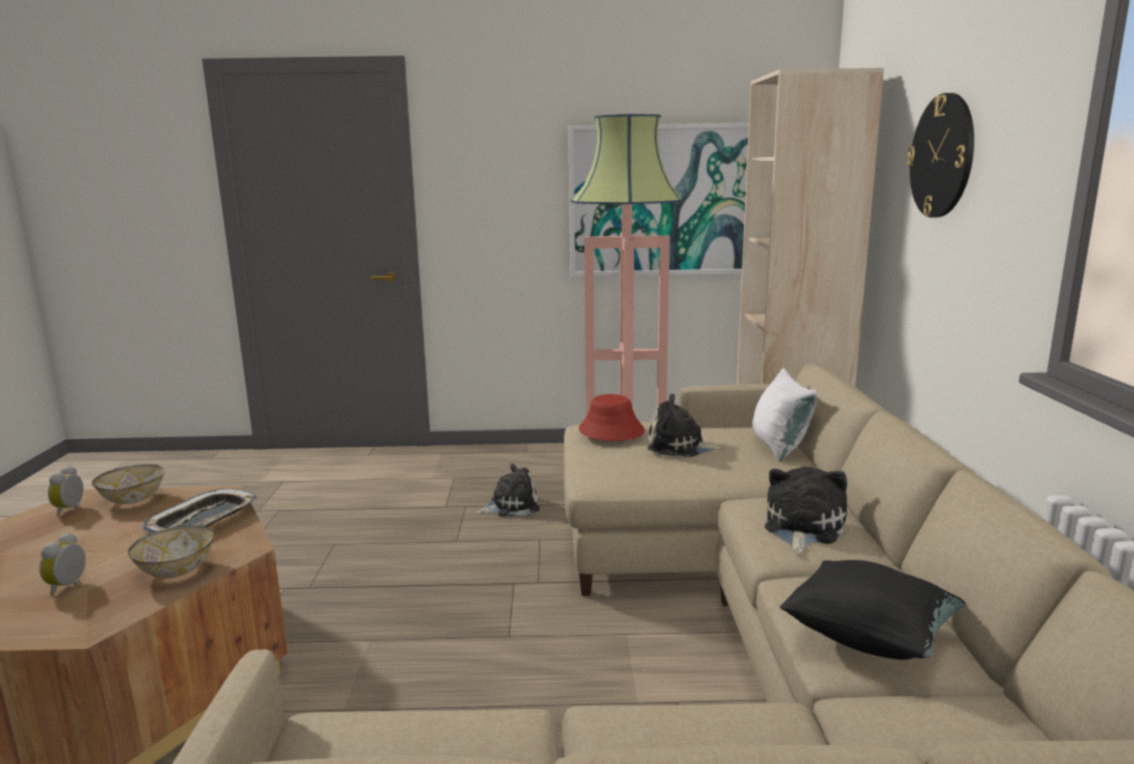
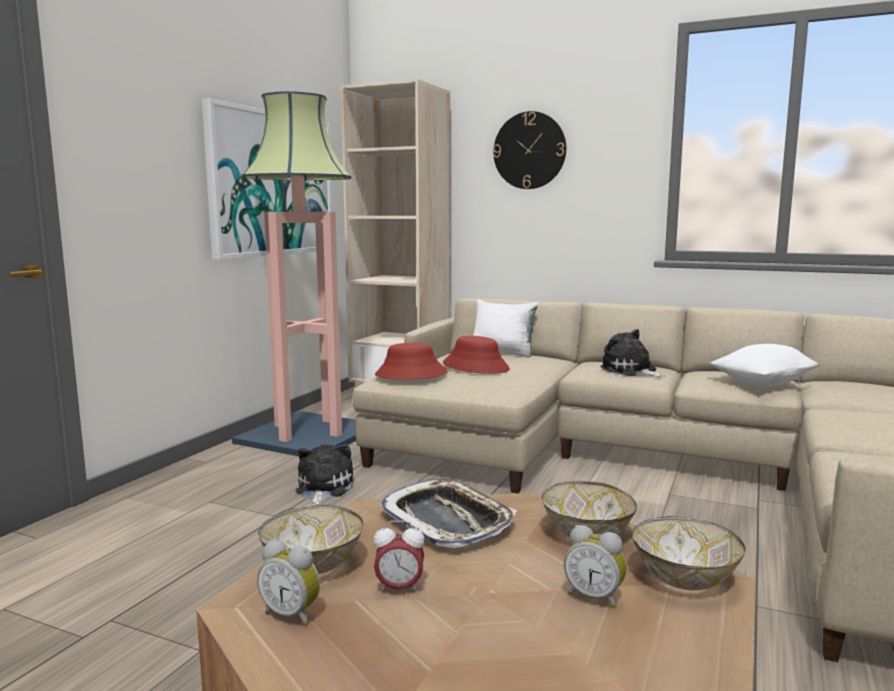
camera: 65 degrees left, 5 degrees down
(90, 616) = (682, 580): none -> bowl
(97, 527) = (399, 589): none -> alarm clock
(680, 447) = (476, 367): plush toy -> red hat
(869, 637) = (762, 383): black pillow -> white pillow

